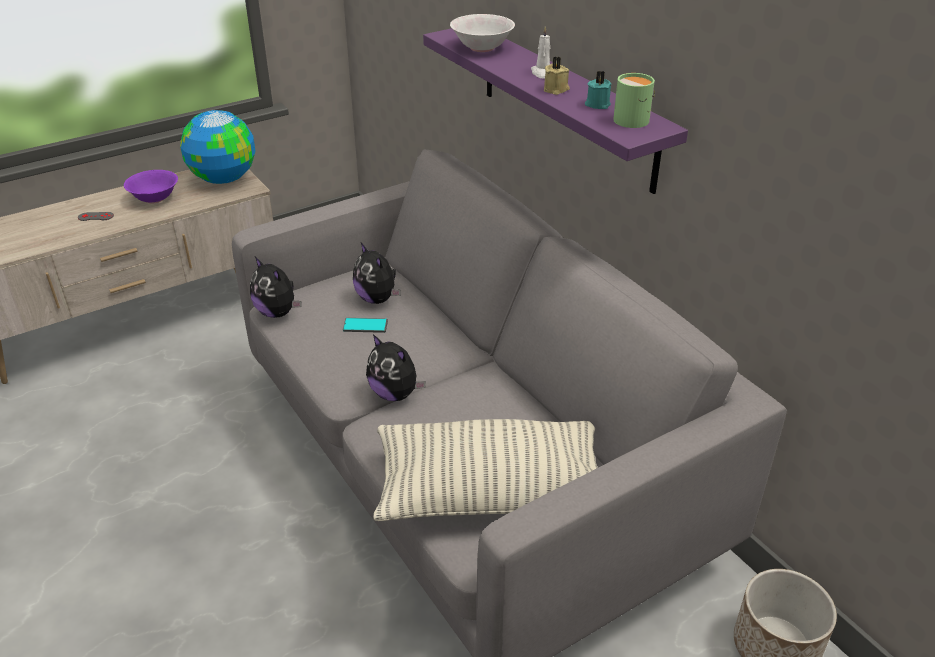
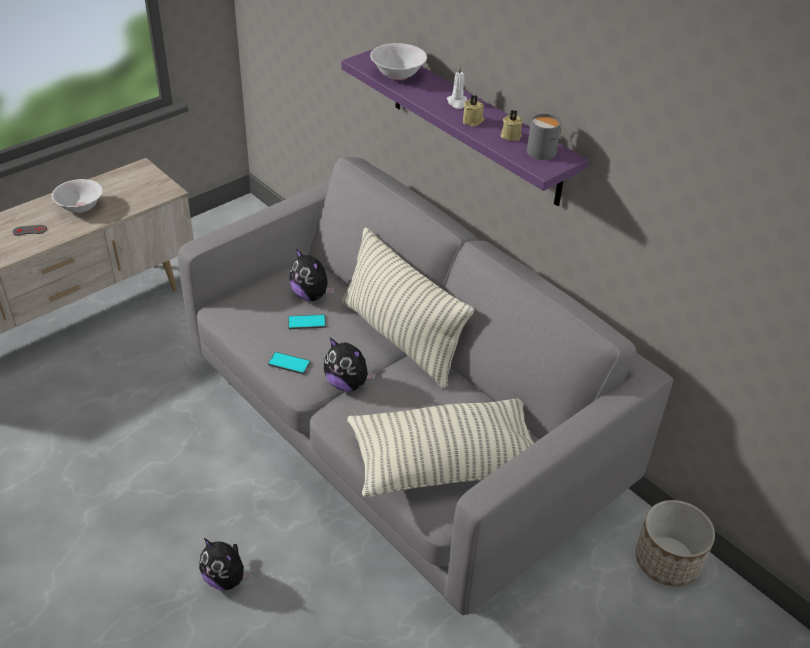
camera: 10 degrees left, 5 degrees up
(155, 198) = (80, 207): purple bowl -> white bowl
(223, 179) = (140, 182): globe -> none
(278, 312) = (225, 315): plush toy -> plush toy (226, 578)
(334, 367) = (289, 363): none -> phone
(468, 350) = (401, 338): none -> pillow
(597, 104) = (510, 135): turquoise candle -> beige candle
(634, 119) = (543, 150): green mug -> grey mug

